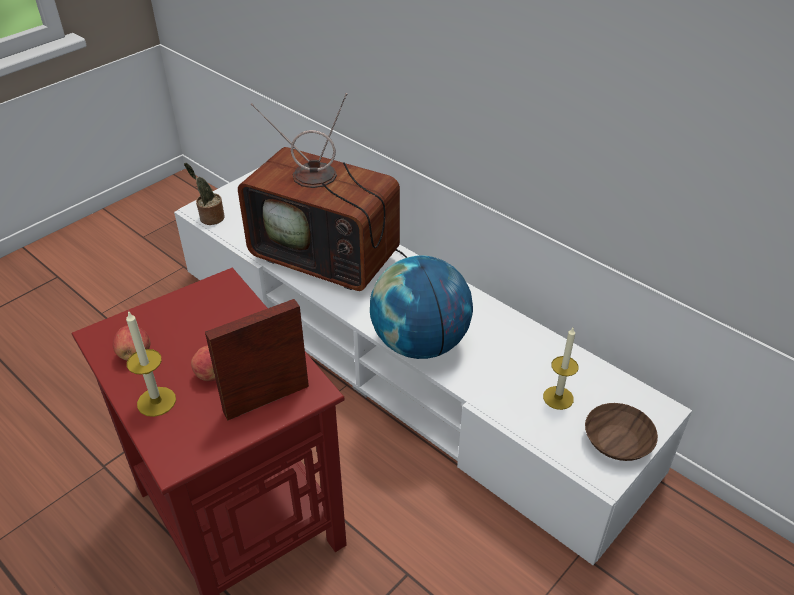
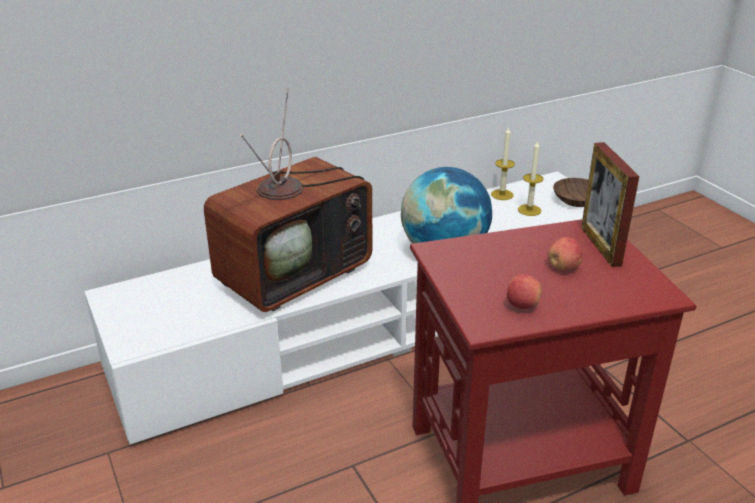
camera: 70 degrees left, 10 degrees down
(156, 401) = (591, 298): candle -> candle (502, 194)
(210, 218) = (155, 341): potted plant -> none

